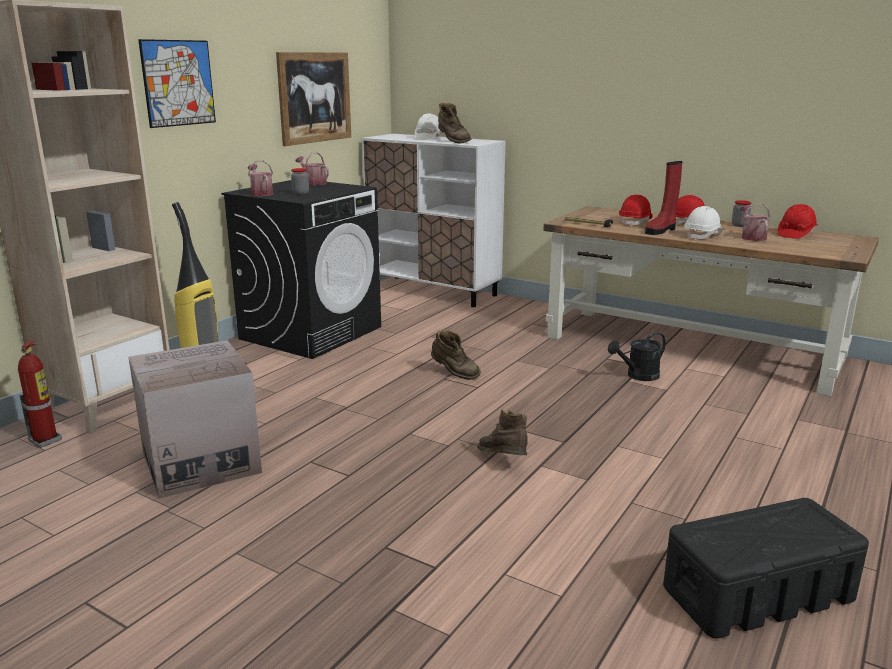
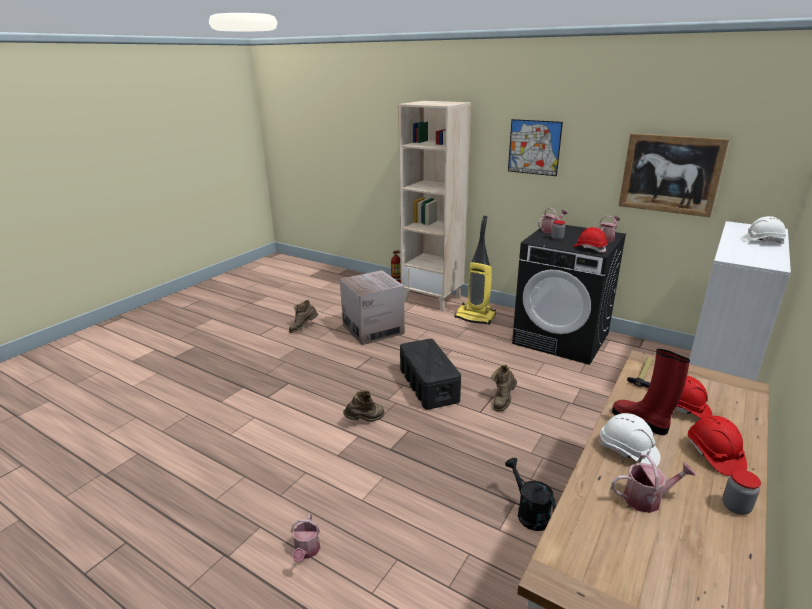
camera: 90 degrees right, 5 degrees up
(452, 141) = (738, 250): brown boot -> brown boot (303, 328)
(759, 593) = (196, 512): black storage box -> black storage box (429, 386)
(762, 489) = (306, 551): none -> watering can
(795, 234) = (703, 561): red hard hat -> red hard hat (589, 248)

